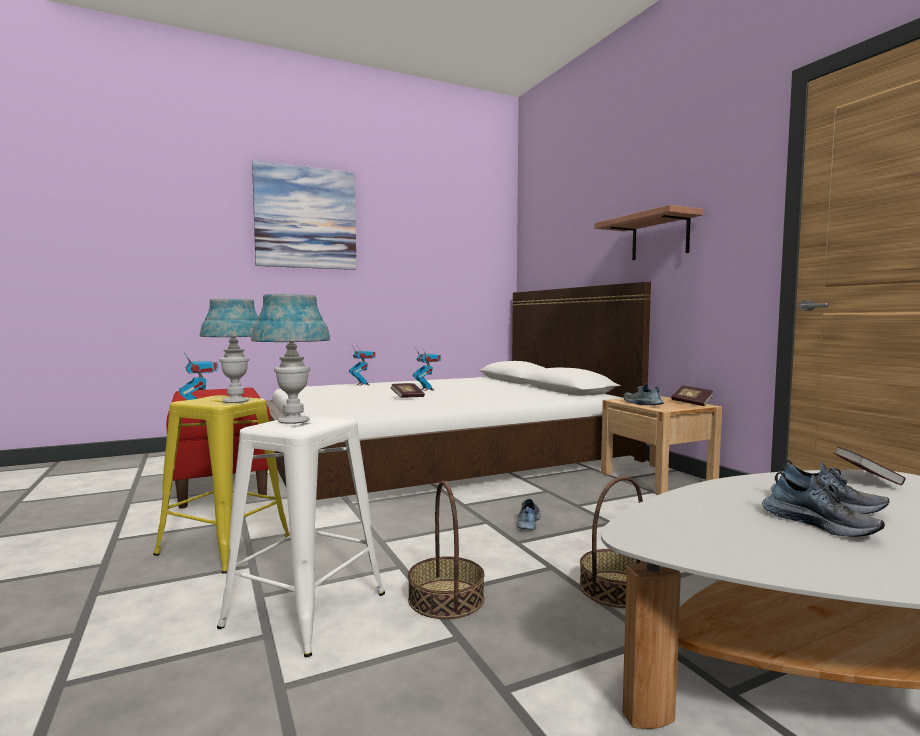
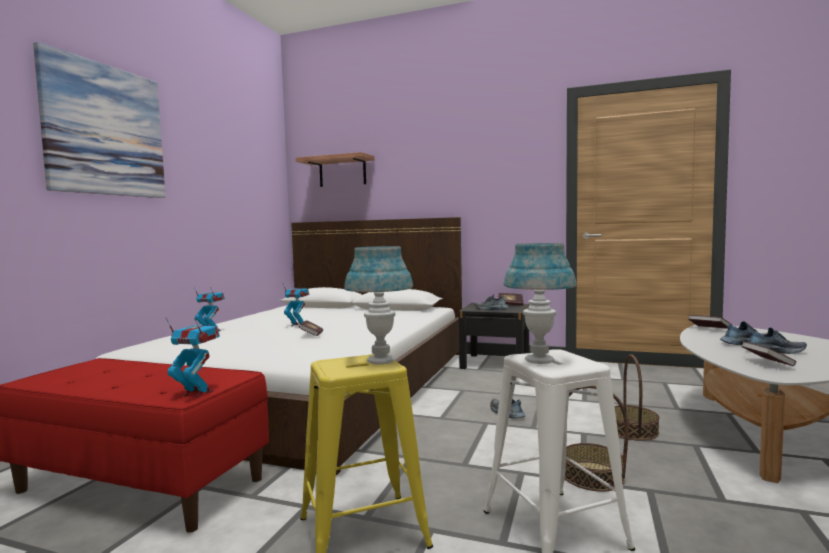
camera: 45 degrees left, 0 degrees up
(657, 479) = (495, 363): beige nightstand -> black nightstand
(660, 237) = (465, 184): shelf -> shelf (342, 172)
(714, 527) = (766, 363): none -> book

